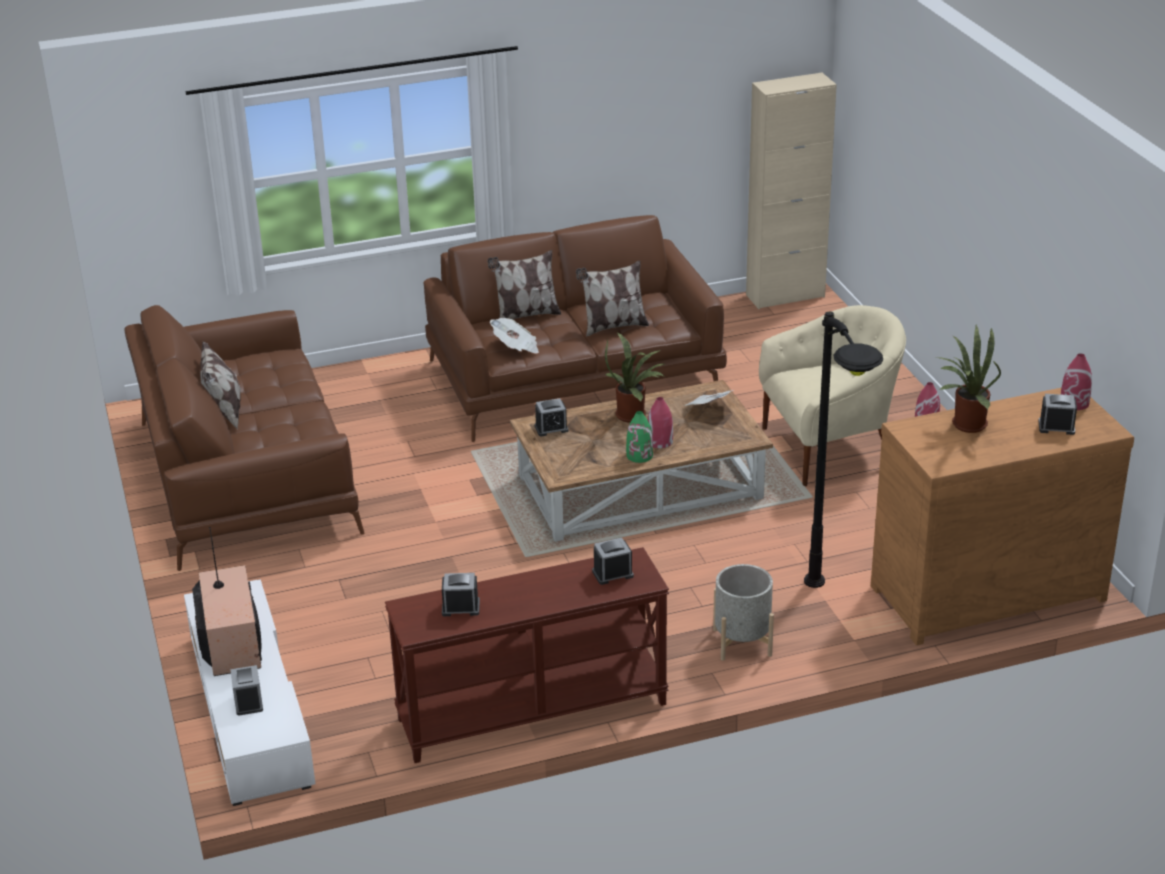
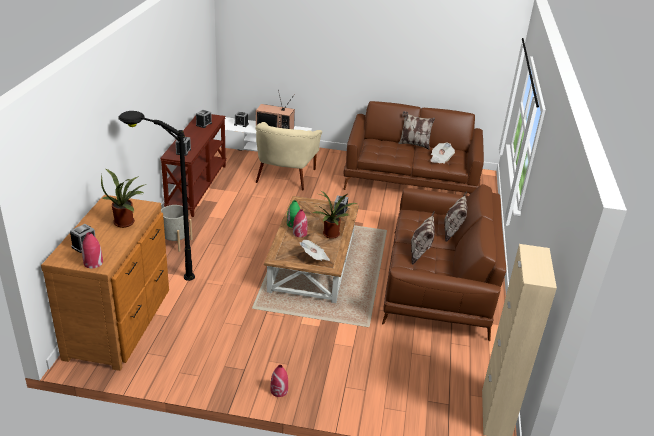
camera: 115 degrees right, 0 degrees up
(516, 347) = (417, 218): newspaper -> newspaper (440, 159)
(829, 448) = (290, 337): beige armchair -> beige armchair (285, 176)

